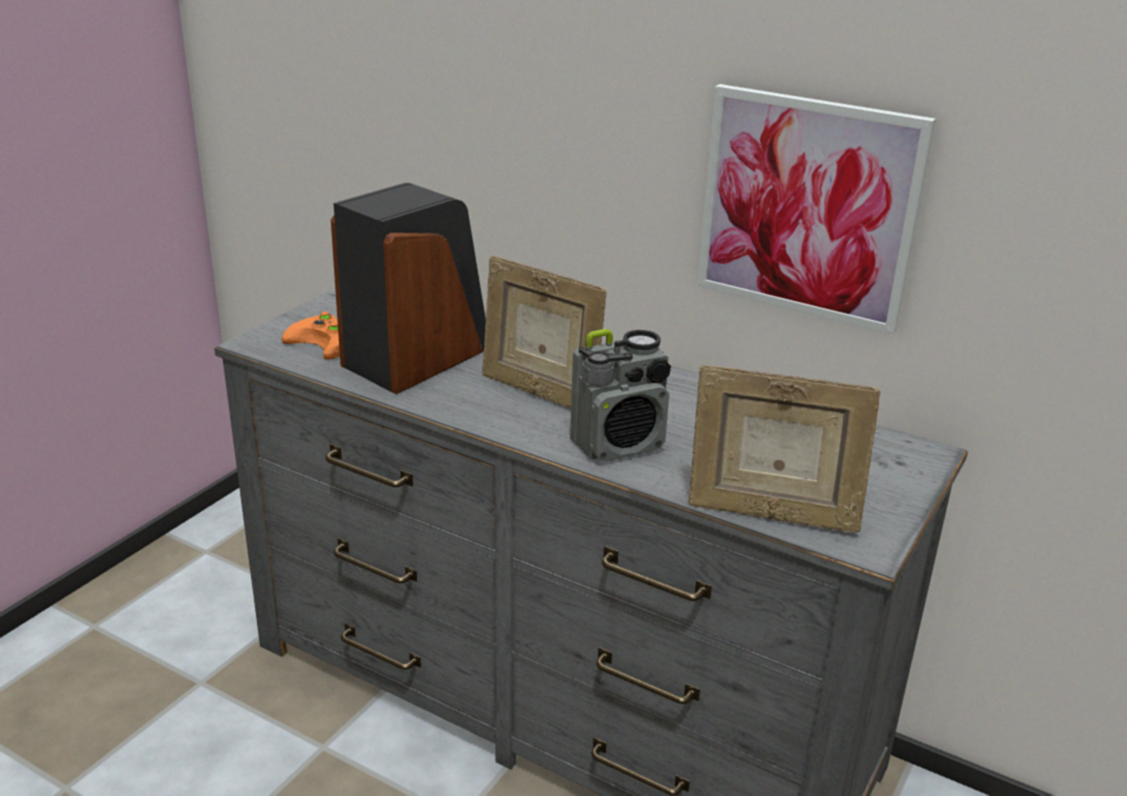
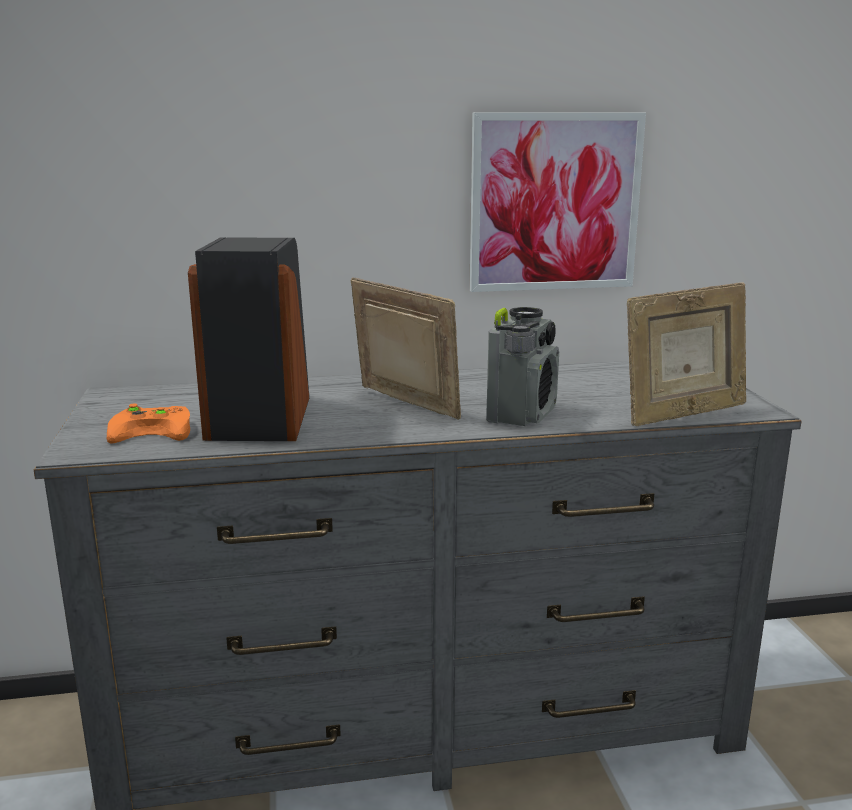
camera: 40 degrees left, 10 degrees down
(539, 393) = (405, 406): picture frame -> picture frame turned 135 degrees counterclockwise

